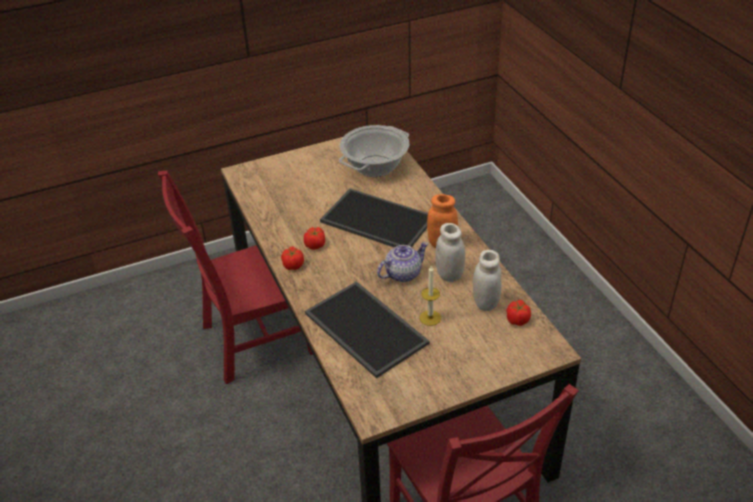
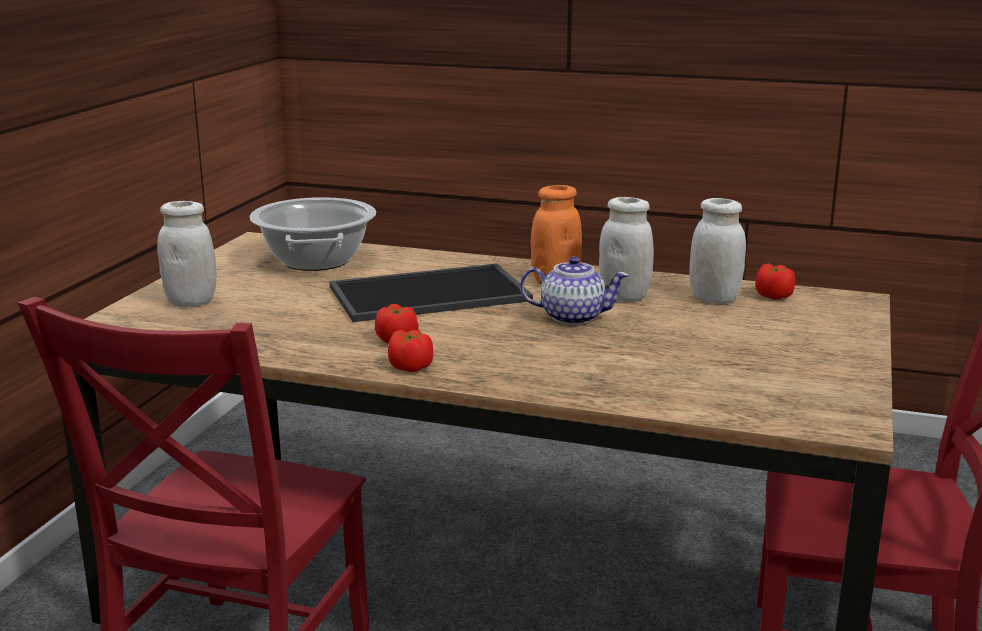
camera: 50 degrees left, 20 degrees down
(289, 172) = (191, 302): none -> white jar
(368, 328) = (649, 369): tray -> none
(402, 274) = (572, 317): teapot -> teapot turned 90 degrees clockwise
(430, 318) = (691, 332): candle -> none

